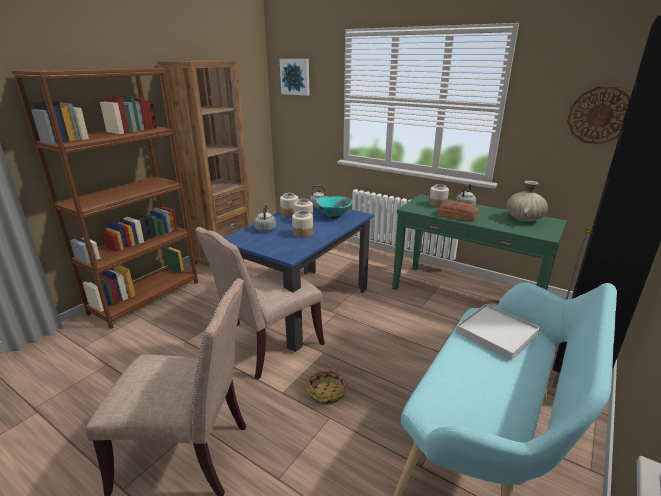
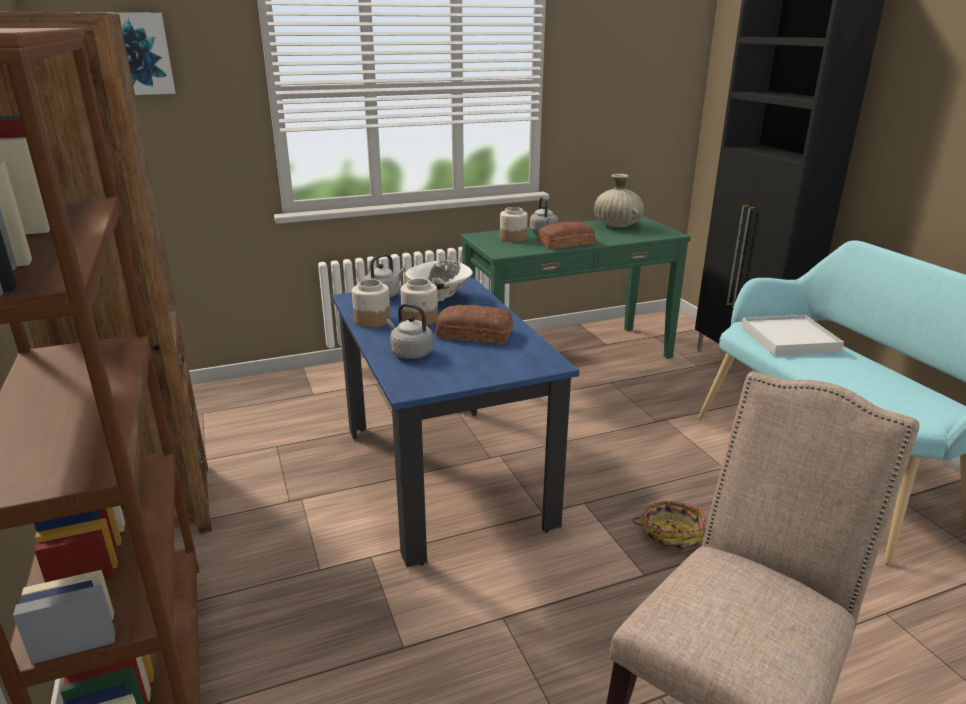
camera: 55 degrees left, 0 degrees up
(269, 348) = (524, 550): beige chair -> none
(303, 233) = (474, 333): jar -> bread
(333, 216) = (439, 298): turquoise bowl -> white bowl
(599, 115) = (641, 83): wall clock -> none

